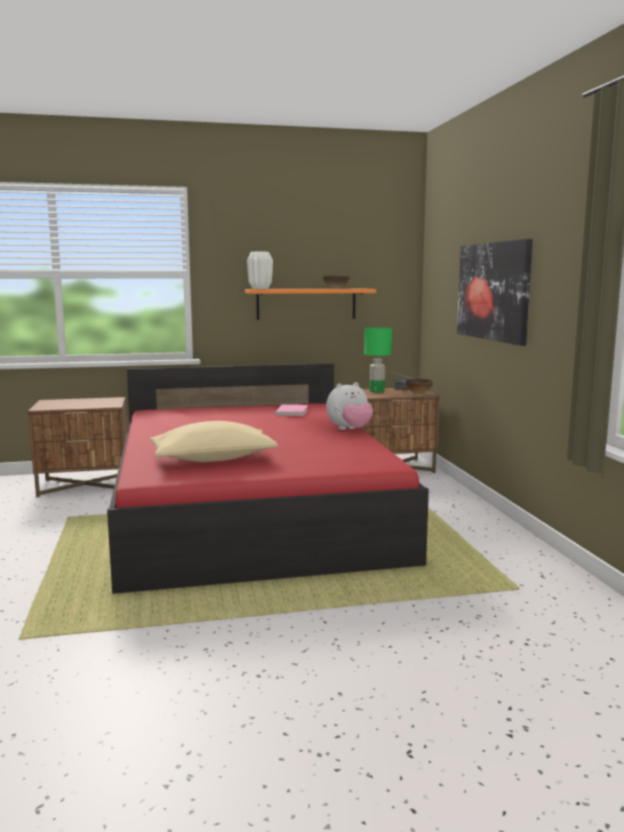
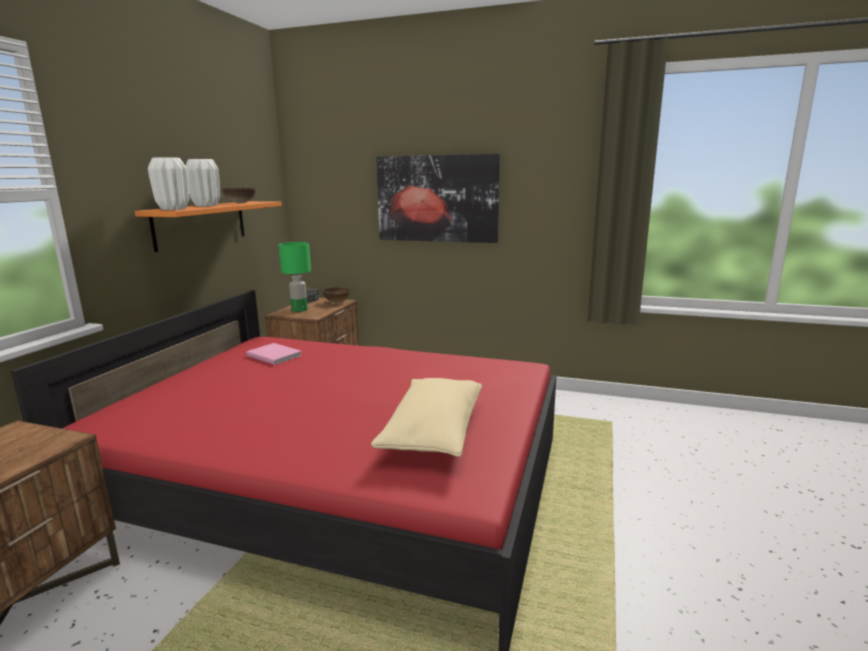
camera: 60 degrees left, 5 degrees up
(300, 288) = (206, 205): none -> white vase
(349, 430) = (390, 352): plush toy -> none

